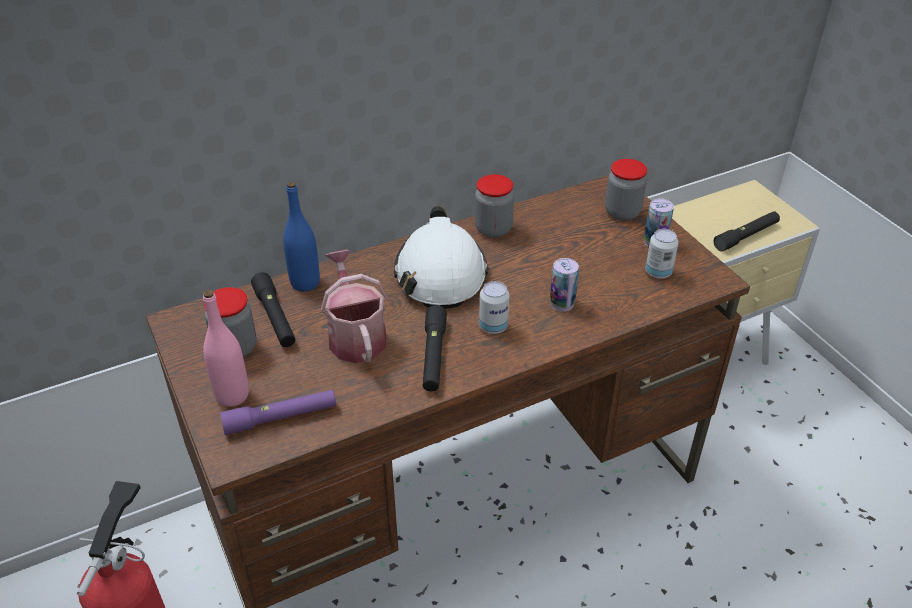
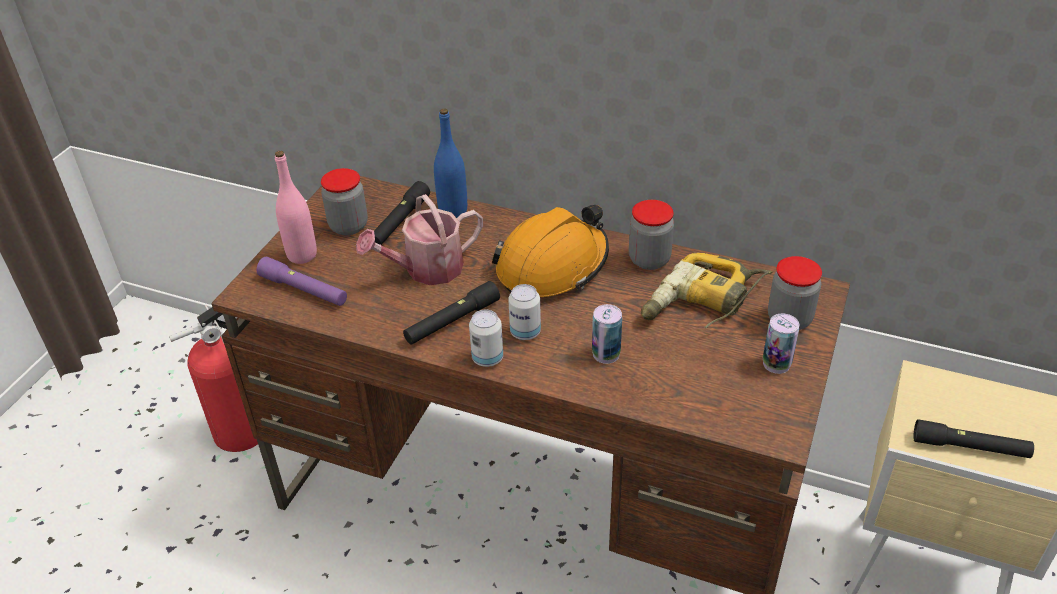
camera: 50 degrees right, 0 degrees up
(355, 335) = (426, 270): watering can -> watering can turned 150 degrees counterclockwise
(440, 273) = (552, 266): white hard hat -> orange hard hat
(566, 235) = (703, 304): none -> power drill
(658, 272) = (733, 390): can -> can (487, 358)

